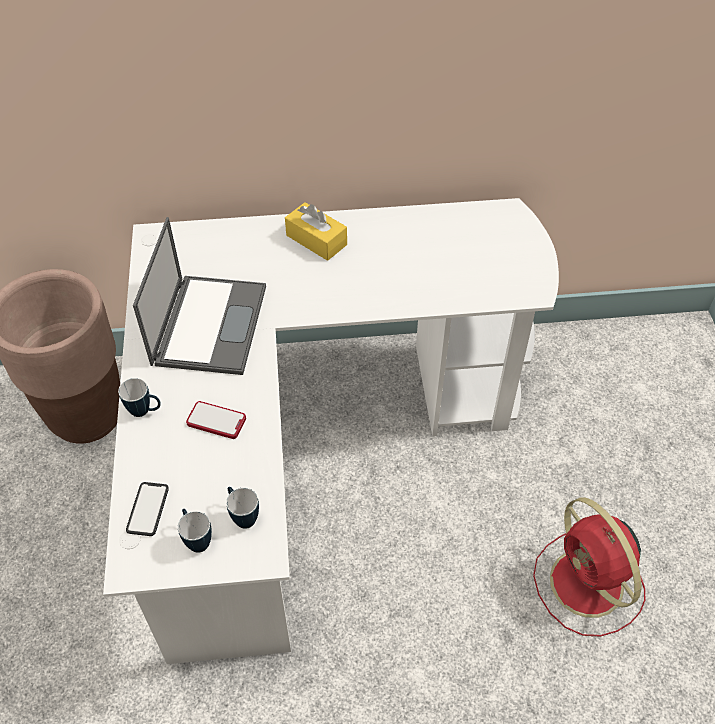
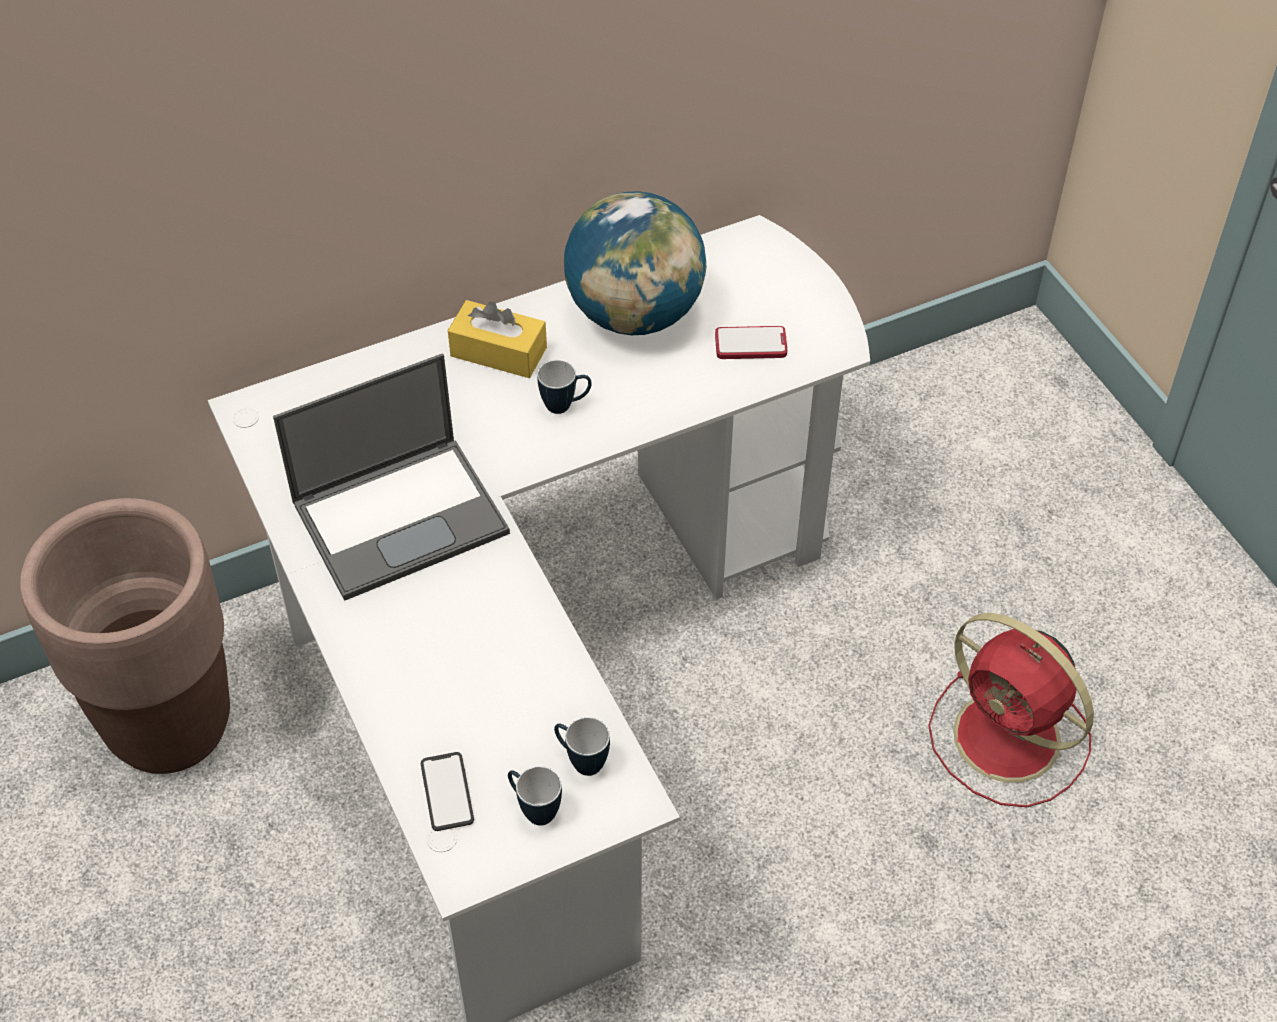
camera: 20 degrees left, 0 degrees up
(145, 411) = (373, 665): mug -> mug (565, 405)
(209, 323) = (402, 515): laptop -> laptop turned 75 degrees clockwise
(216, 421) = (482, 648): phone -> phone (750, 344)
(412, 238) = (635, 314): none -> globe

